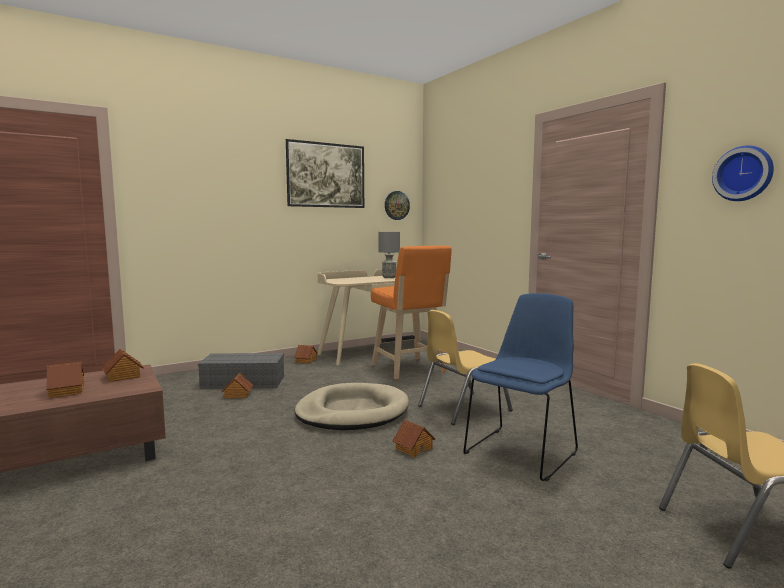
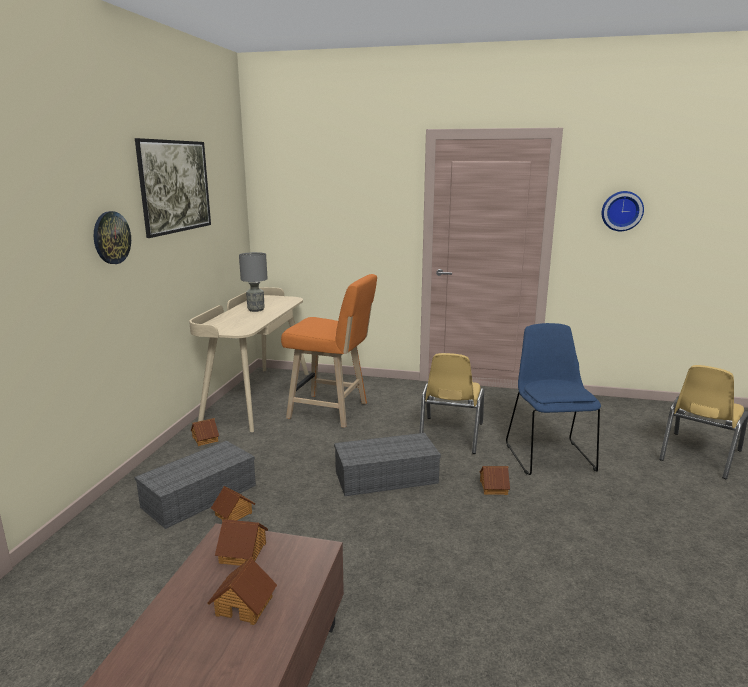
camera: 45 degrees left, 10 degrees up
(352, 412) = (385, 478): beige dog bed -> grey storage box
(396, 205) = (231, 215): wall clock -> wall clock (111, 237)

